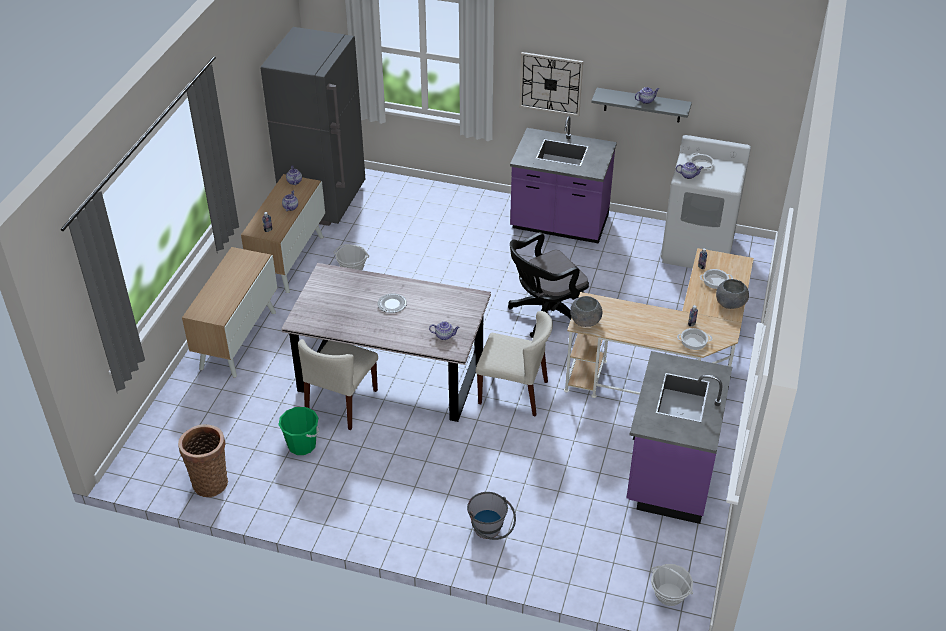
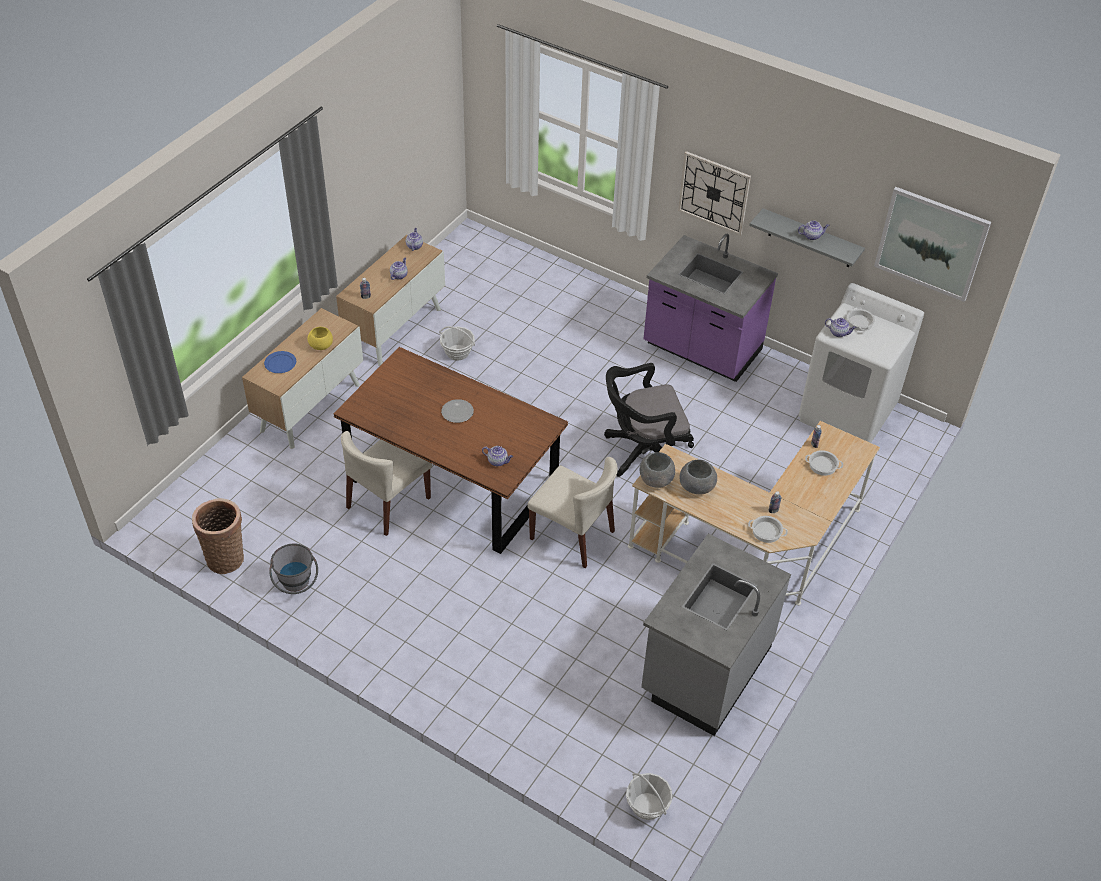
camera: 15 degrees right, 5 degrees up
(213, 299) = (280, 363): none -> blue plate
(244, 277) = (321, 345): none -> yellow bowl
(302, 445) = (331, 540): green bucket -> none
(324, 201) = (457, 268): grey fridge -> none
(392, 370) = (454, 479): grey dining table -> brown dining table
(490, 532) = (486, 686): grey bucket -> grey bucket (296, 585)
(669, 473) = (704, 669): purple counter -> grey counter
(731, 303) = (829, 496): grey bowl -> grey bowl (697, 486)
(749, 84) = (931, 243): none -> picture

